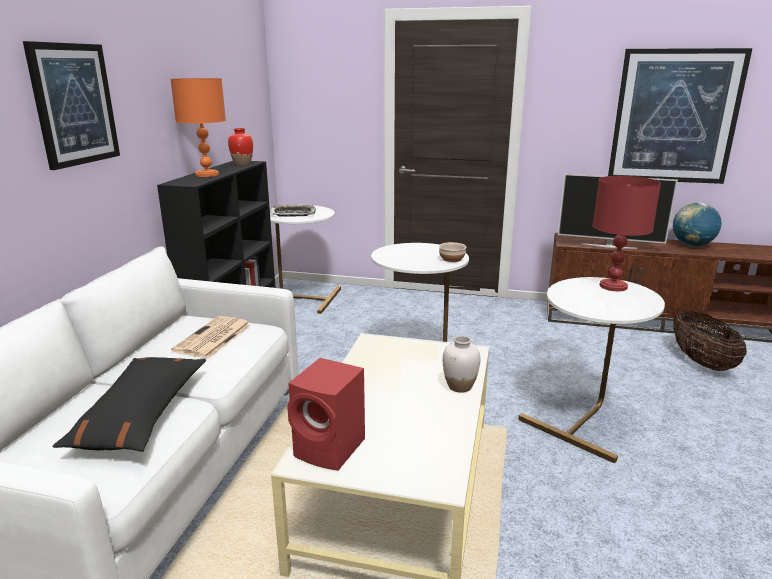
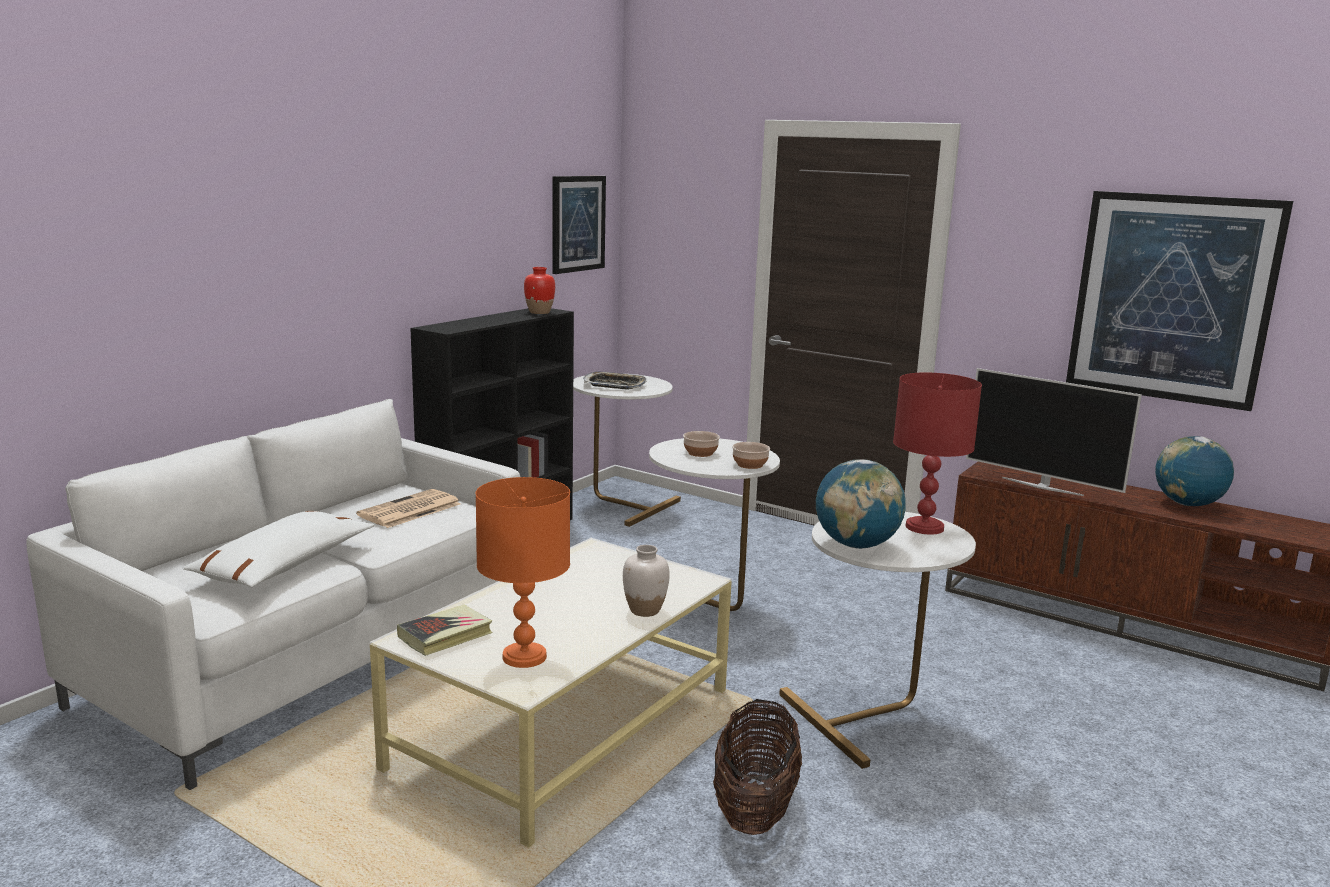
camera: 20 degrees right, 5 degrees down
(74, 104) = (315, 233): picture -> picture (577, 223)
(141, 415) = (284, 565): black pillow -> white pillow
(207, 175) = (479, 321): orange table lamp -> orange table lamp (524, 657)
(331, 449) = (445, 635): red speaker -> book
(409, 255) = (700, 453): none -> bowl
(593, 308) = (856, 545): none -> globe
(701, 362) = (1140, 687): basket -> basket (754, 809)

